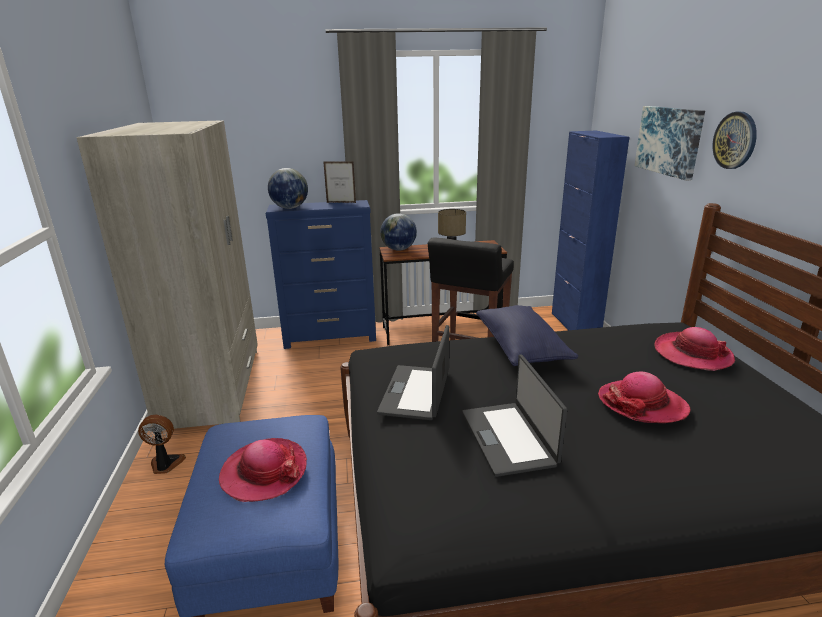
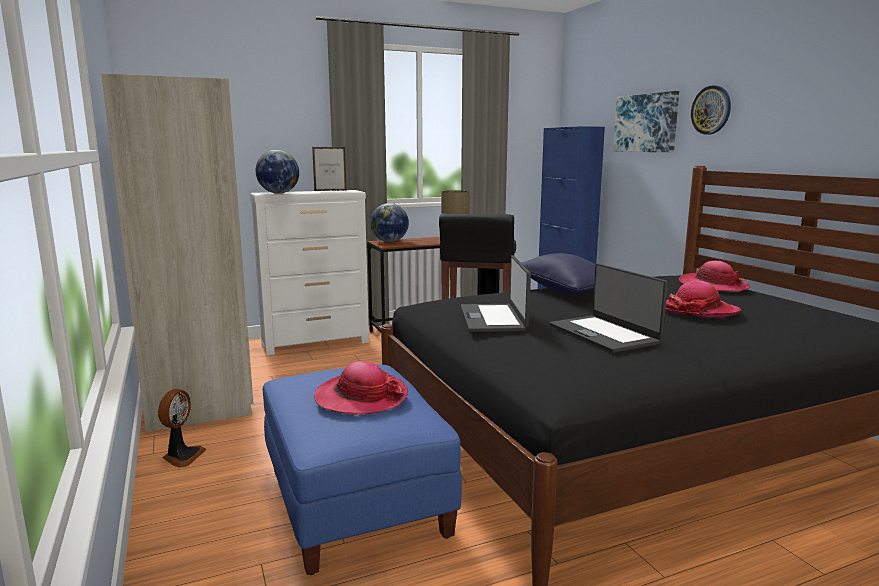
camera: 15 degrees left, 10 degrees down
(165, 464) = (182, 456): fan -> fan turned 120 degrees clockwise
(331, 338) = (316, 343): blue dresser -> white dresser

